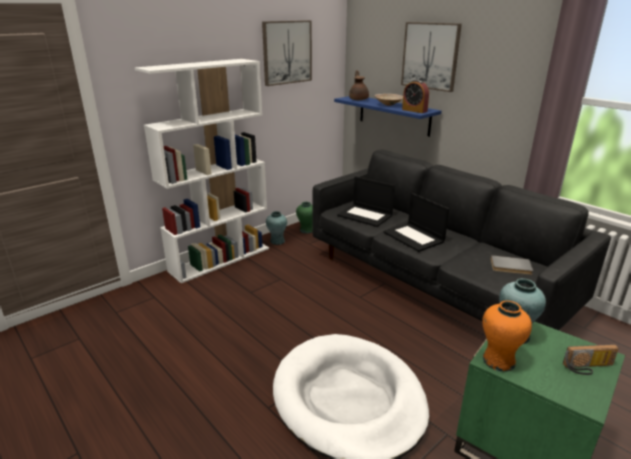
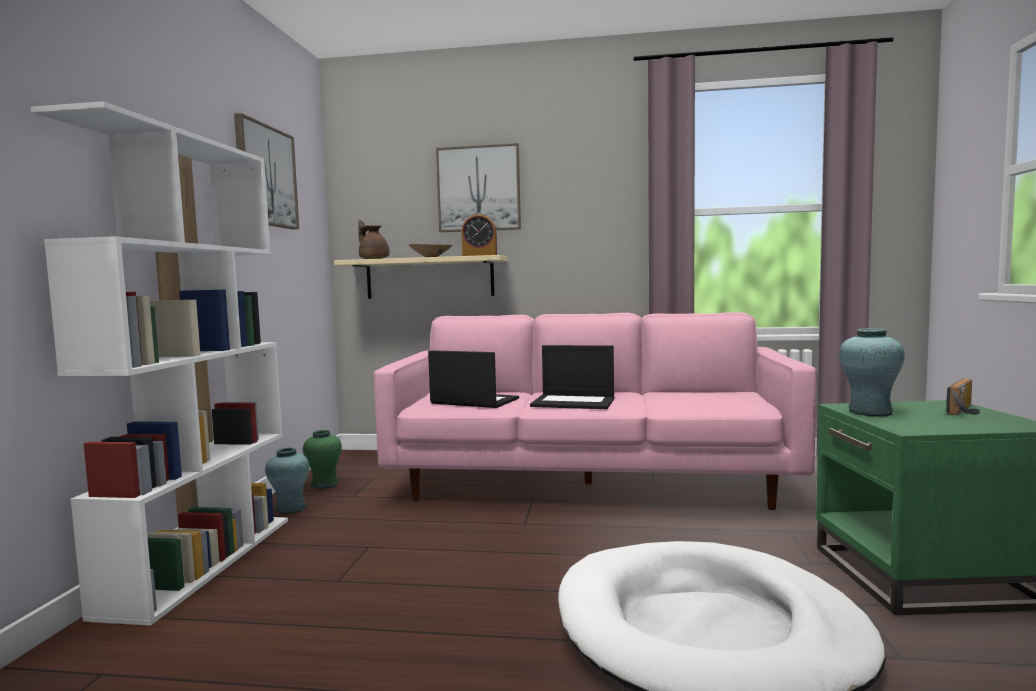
camera: 40 degrees left, 20 degrees down
(365, 215) = (473, 401): laptop -> laptop turned 150 degrees counterclockwise
(394, 115) = (429, 278): blue shelf -> beige shelf
(432, 285) = (589, 484): black sofa -> pink sofa
(498, 360) = (912, 427): orange vase -> none
(511, 267) = (716, 398): grey book -> none

